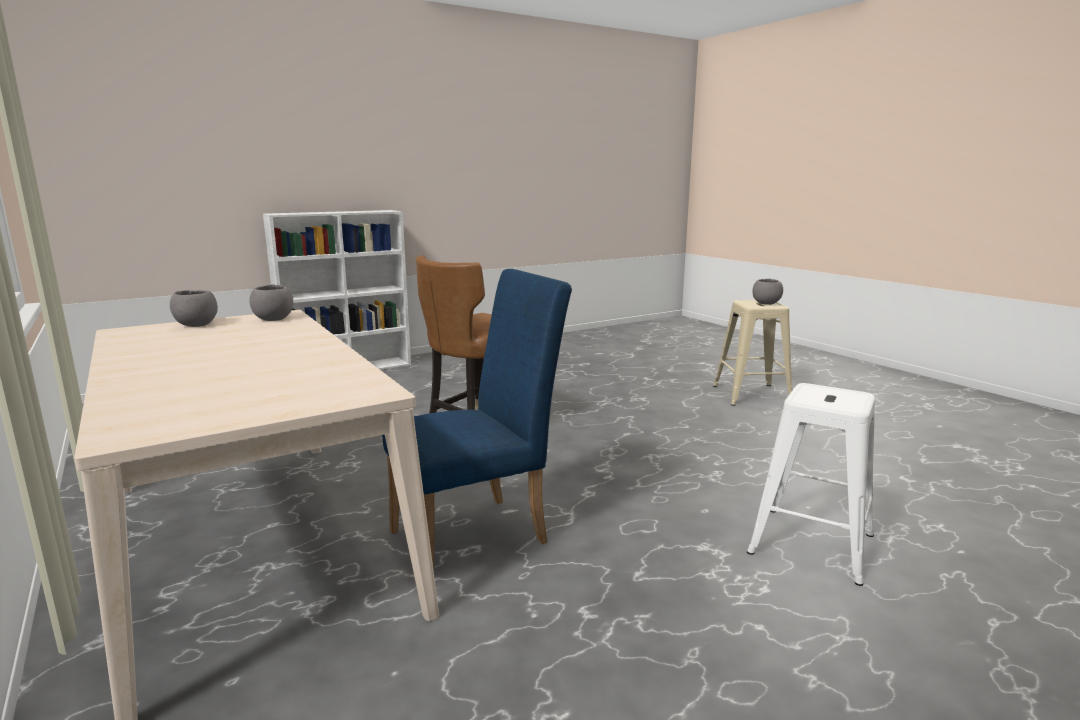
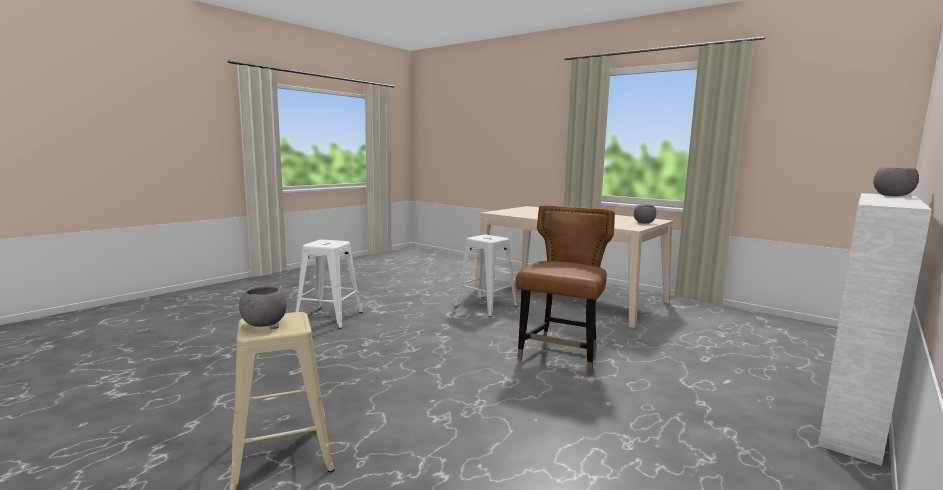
camera: 160 degrees right, 5 degrees down
(273, 319) = (624, 226): grey bowl -> grey bowl (892, 195)
(479, 533) = (485, 306): blue chair -> white stool

